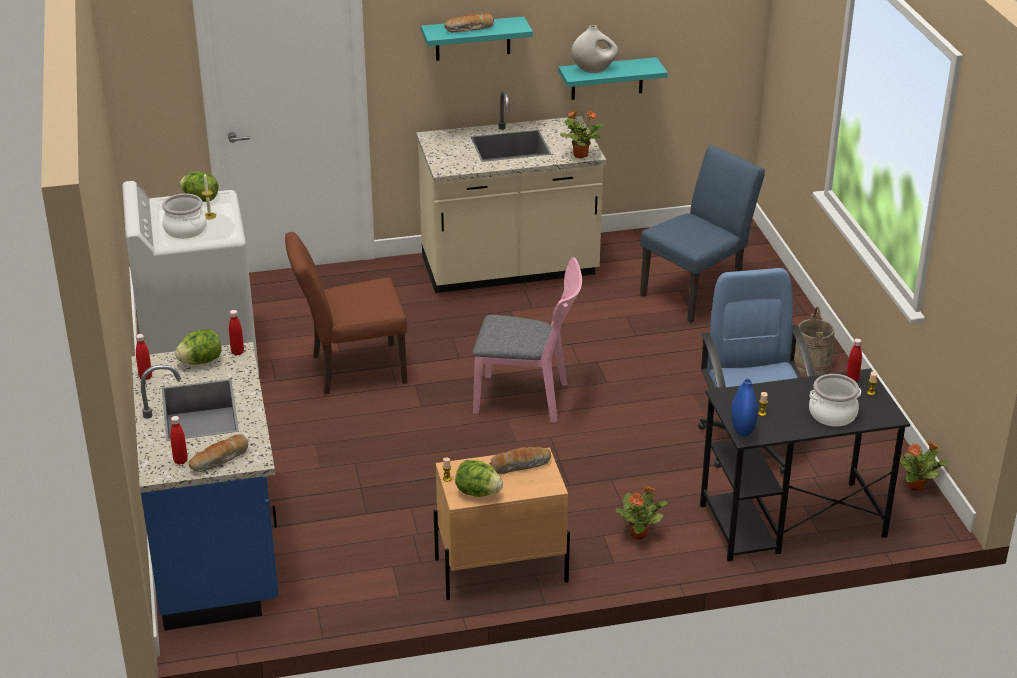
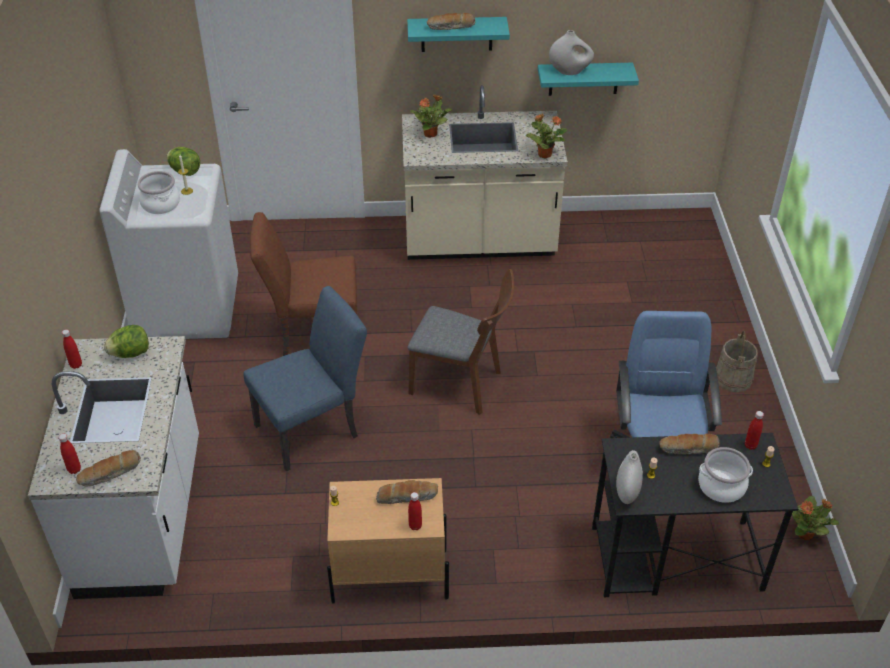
camera: 10 degrees right, 10 degrees up
(217, 551) = (144, 517): blue counter -> white counter
(237, 352) = (167, 346): red bottle -> red bottle (415, 526)
(478, 492) = (359, 523): lettuce -> none
(528, 399) = (462, 385): pink chair -> brown chair
(639, 534) = (527, 552): potted plant -> potted plant (431, 134)
(697, 292) = (643, 285): blue chair -> blue chair (314, 428)
(742, 428) = (627, 491): blue vase -> white vase
(793, 389) = (688, 449): none -> bread

